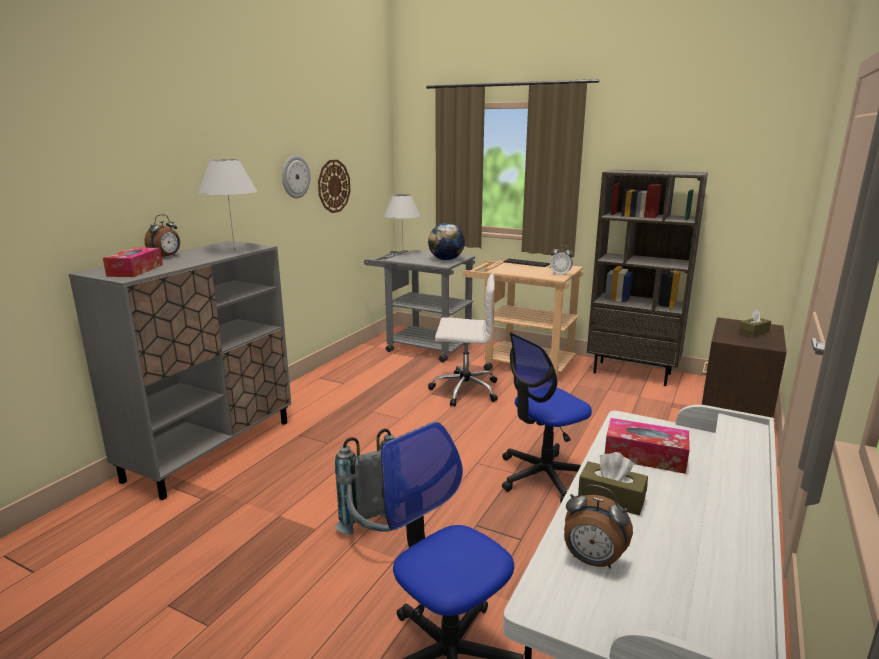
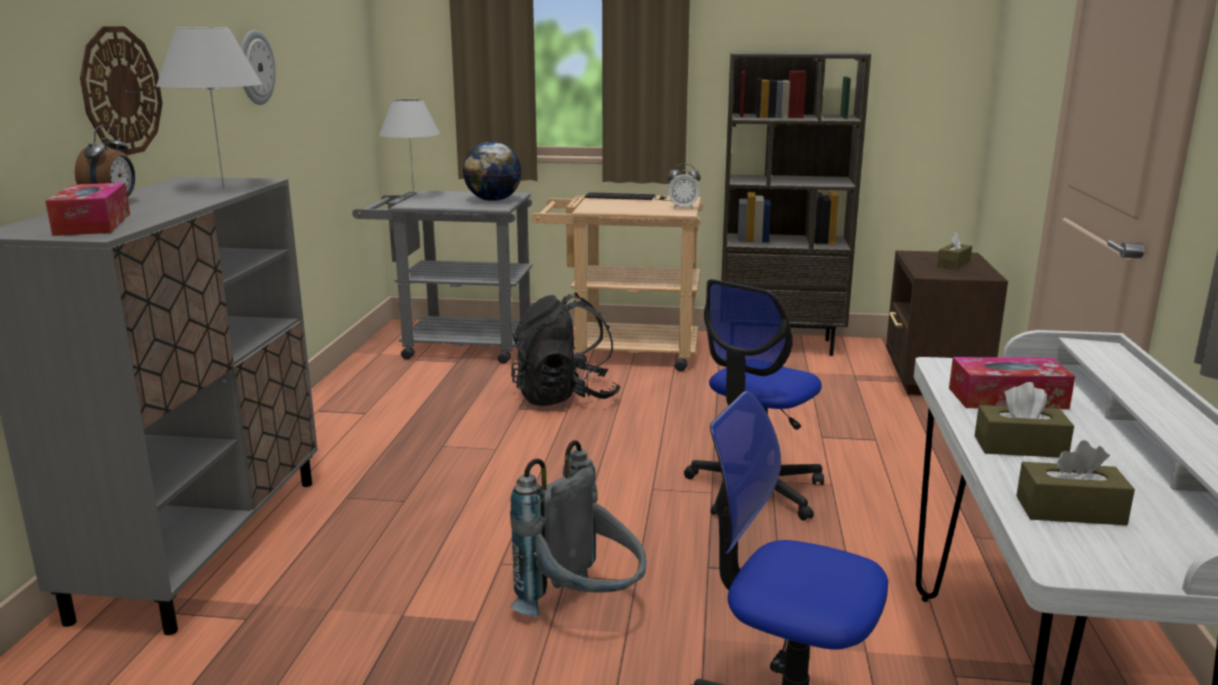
camera: 20 degrees left, 0 degrees up
(333, 186) = (303, 86): wall clock -> wall clock (121, 91)
(464, 390) = (565, 397): white office chair -> black backpack
(592, 561) = (1070, 510): alarm clock -> brown tissue box

